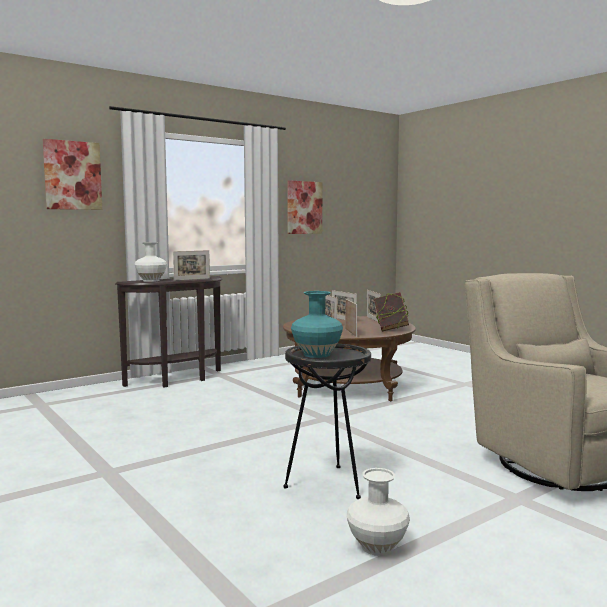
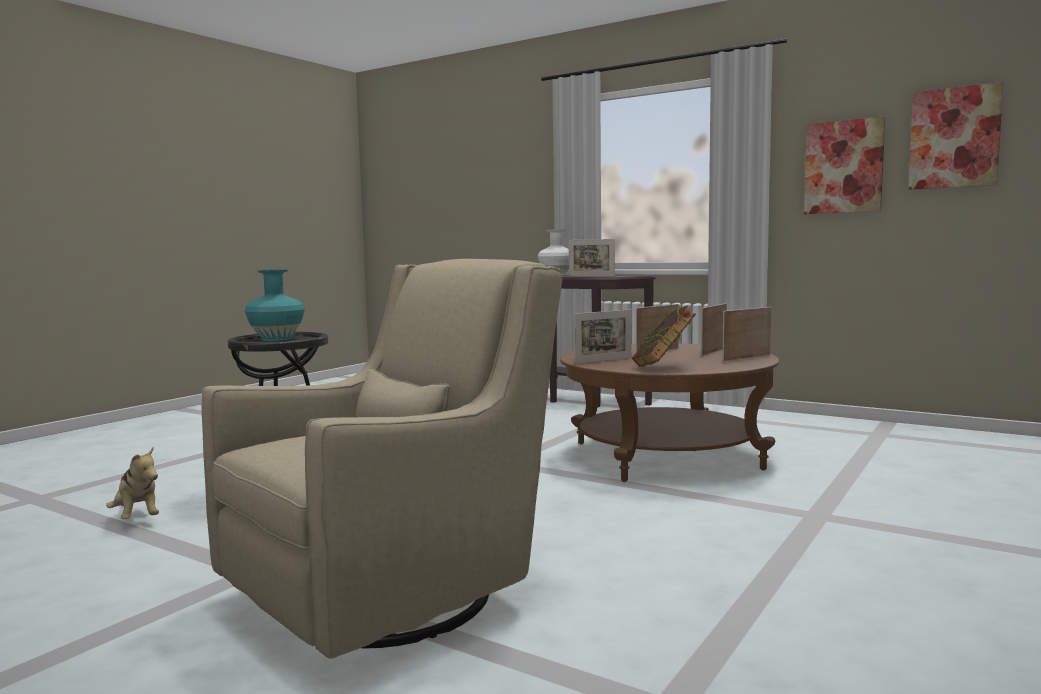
camera: 70 degrees right, 0 degrees up
(72, 175) = (519, 160): picture -> picture (954, 138)
(376, 547) = (137, 518): white vase -> plush toy

